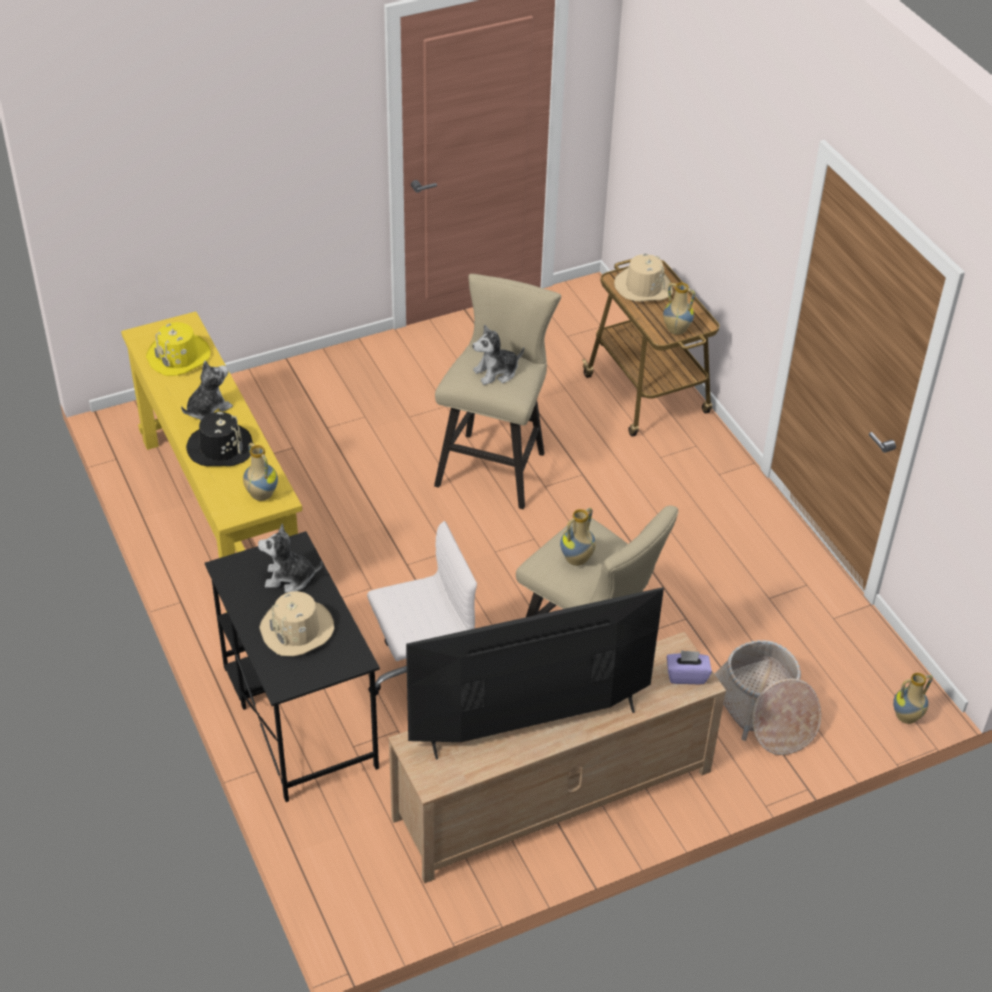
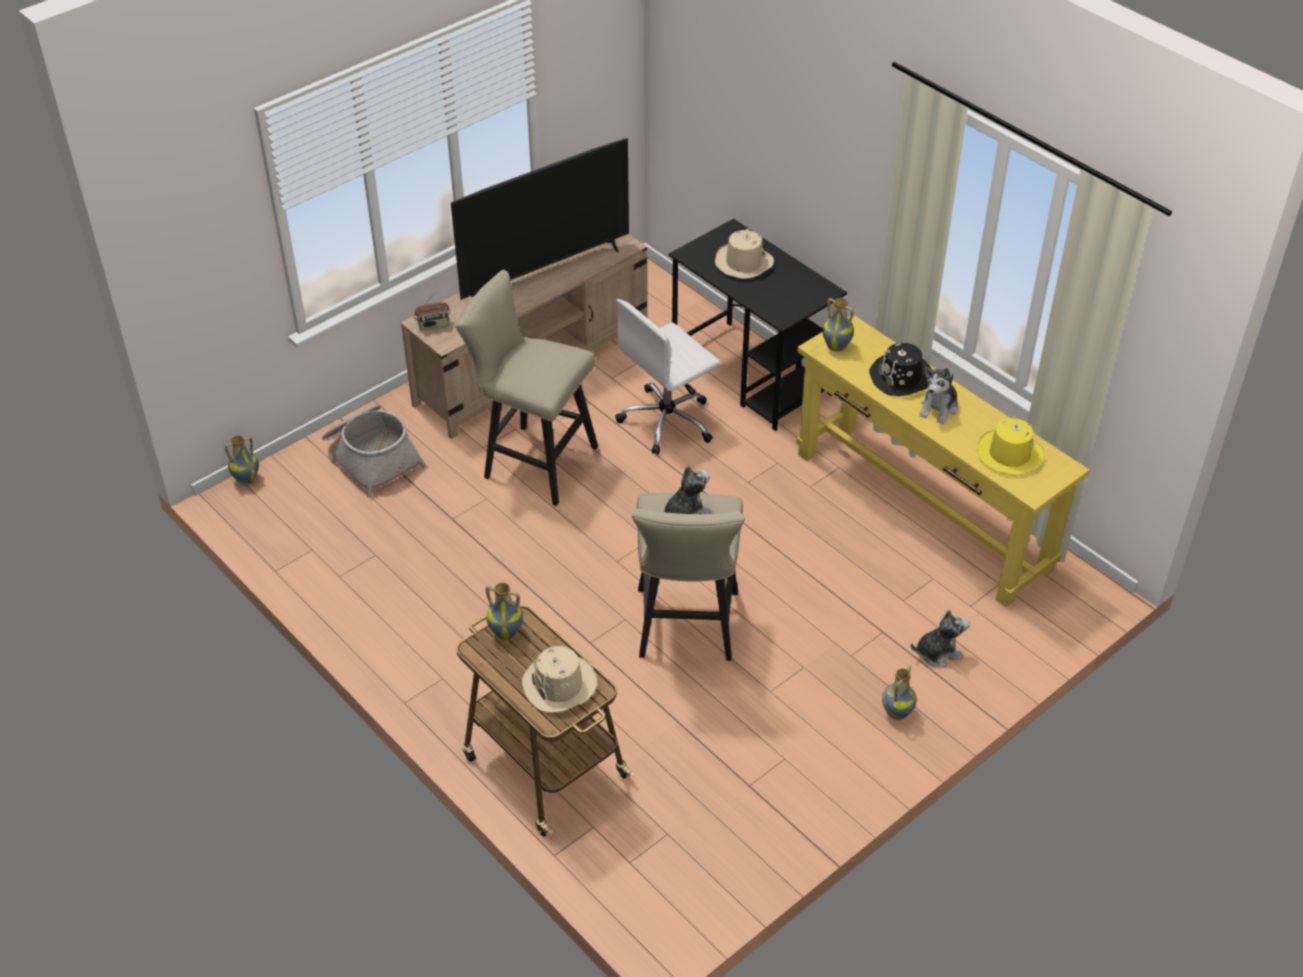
camera: 165 degrees right, 0 degrees up
(289, 578) = (772, 294): plush toy -> plush toy (937, 652)
(577, 560) = (542, 355): vase -> vase (896, 712)
(687, 675) = (433, 325): purple tissue box -> radio

